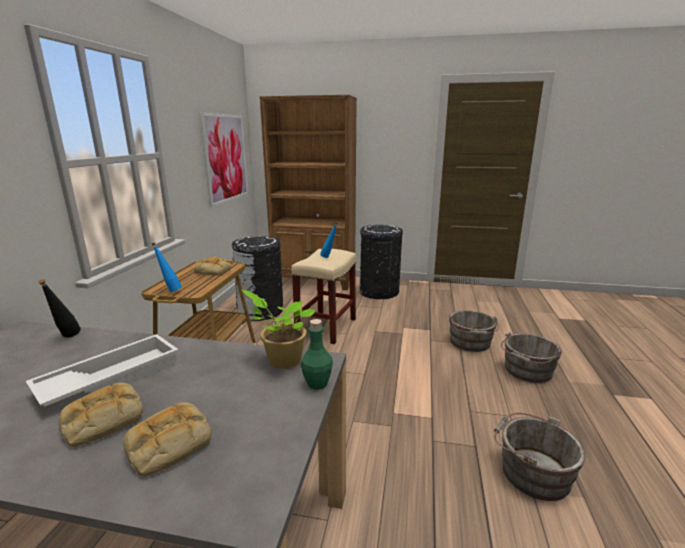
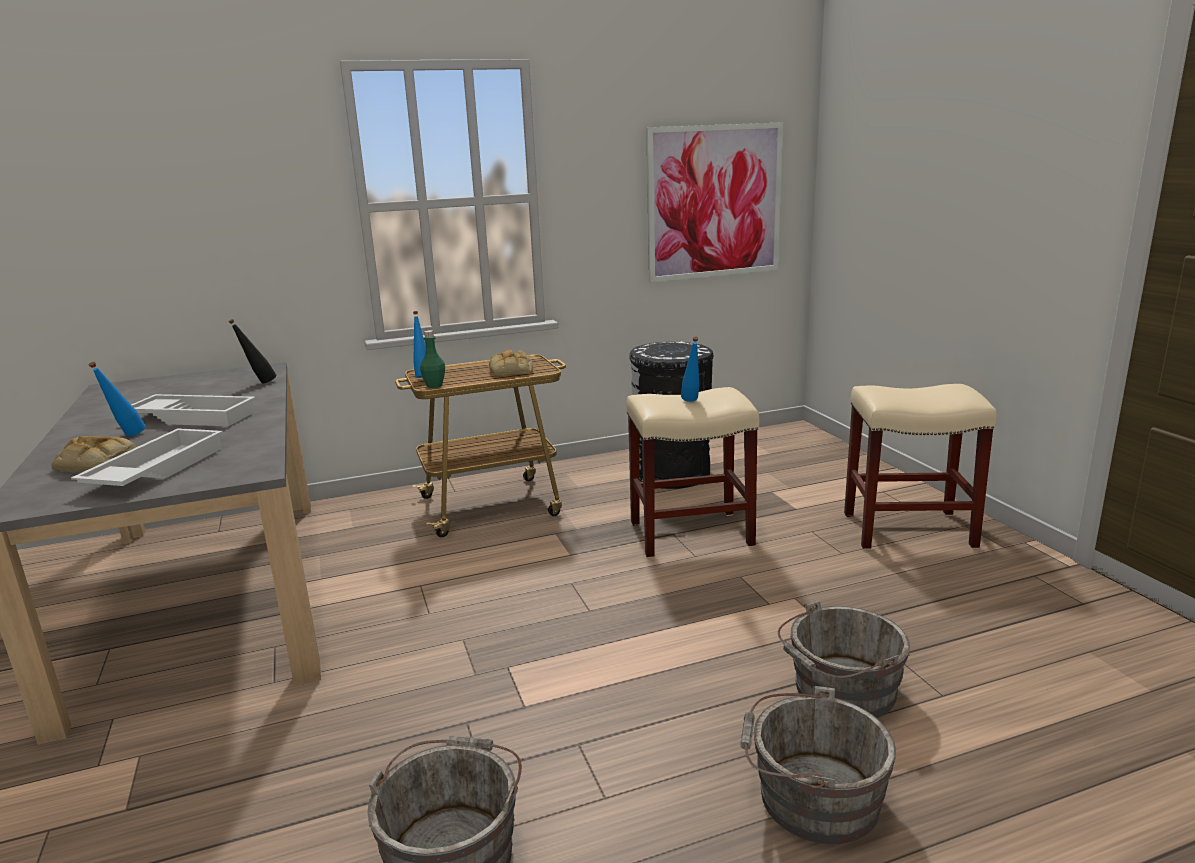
camera: 60 degrees right, 0 degrees up
(102, 421) = (126, 437): bread -> blue bottle
(247, 407) = (155, 469): none -> white tray
(282, 361) = (250, 457): potted plant -> none
(315, 281) = (842, 467): brown bookcase -> none
(317, 384) = (206, 482): green bottle -> green bottle (434, 385)
(379, 291) = (909, 530): black trash can -> beige stool

